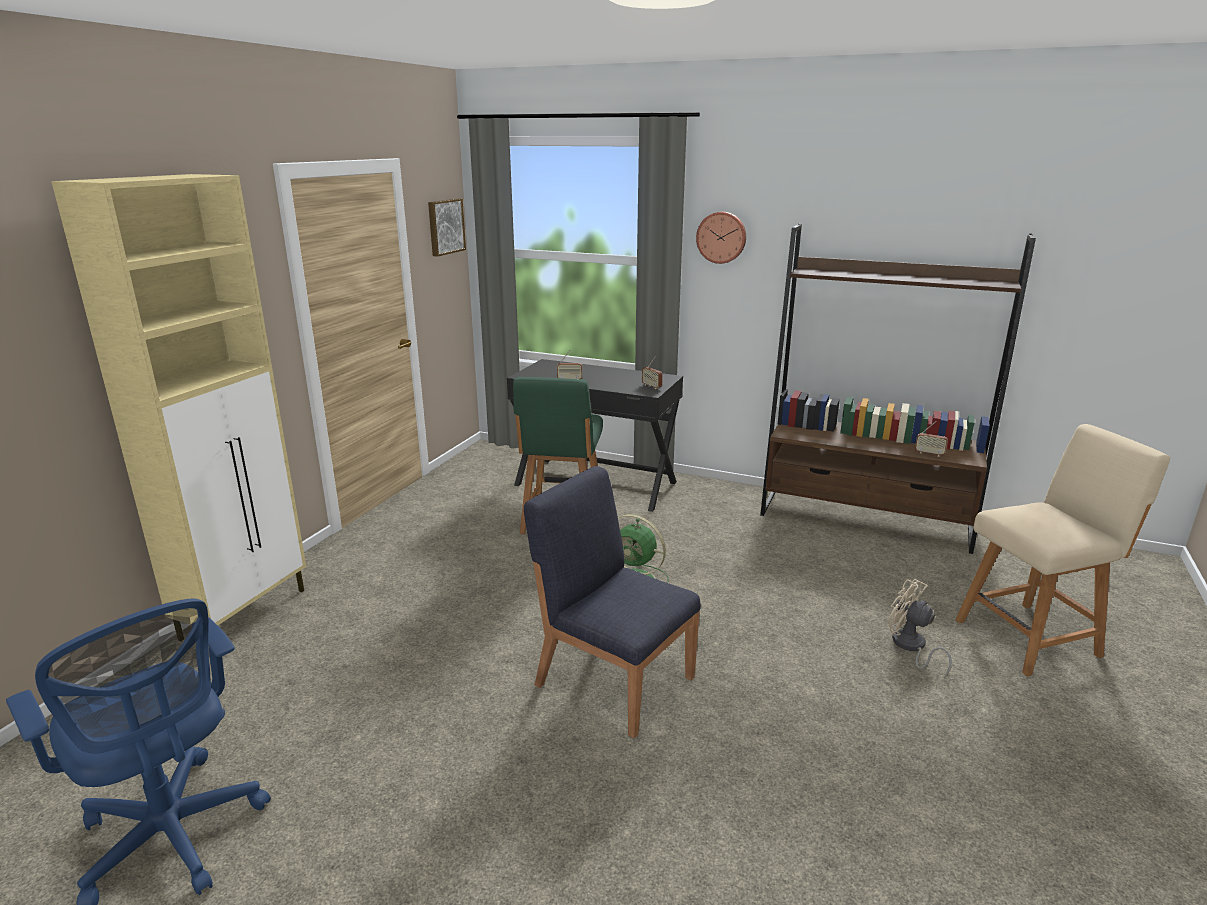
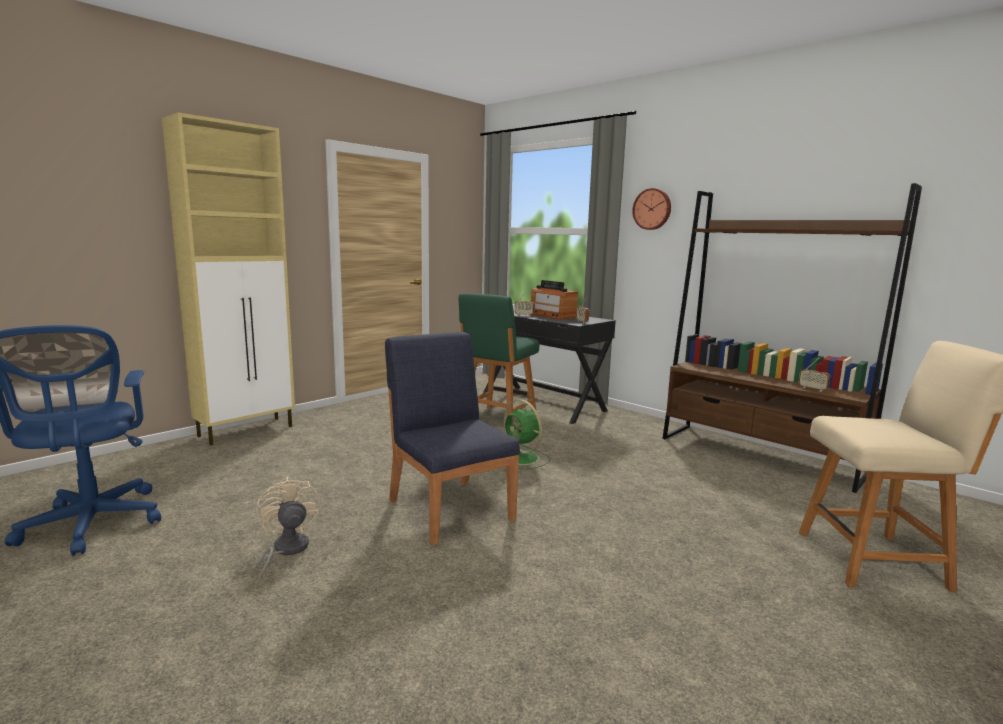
camera: 20 degrees right, 10 degrees down
(445, 226) = (463, 209): picture -> none
(603, 376) = (552, 316): none -> radio
(910, 647) = (734, 541): beige fan -> beige fan (285, 550)

